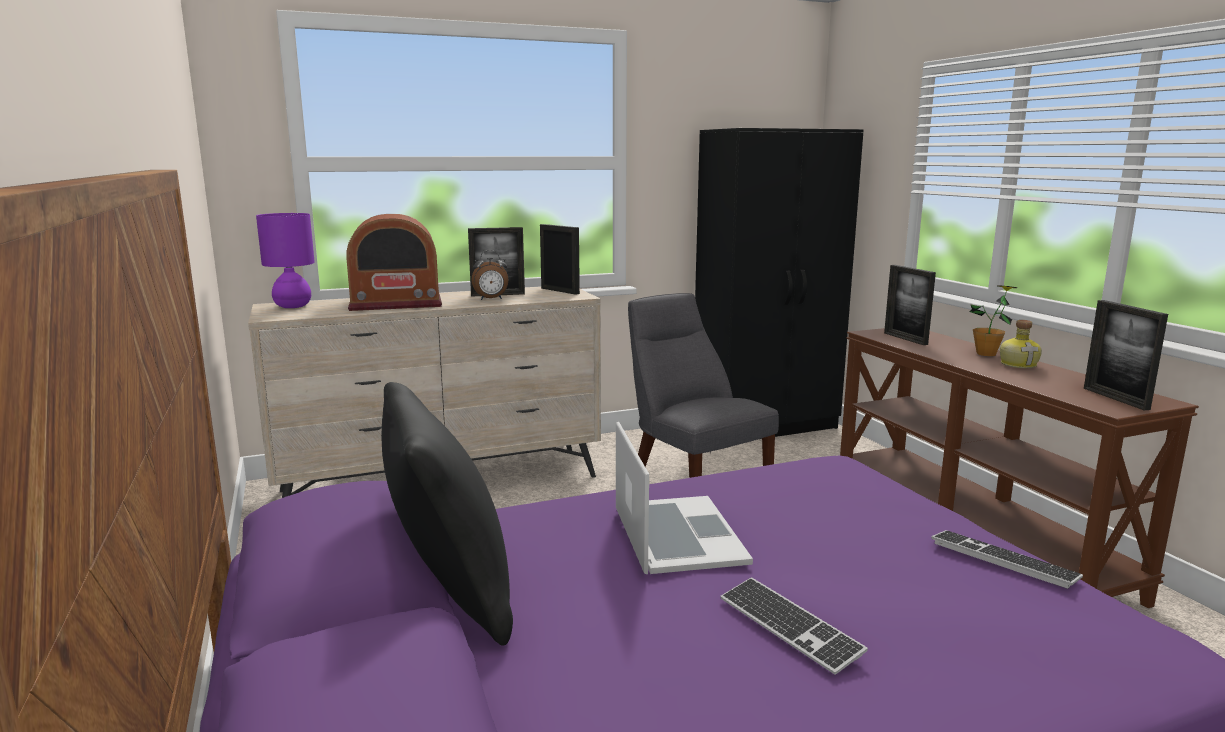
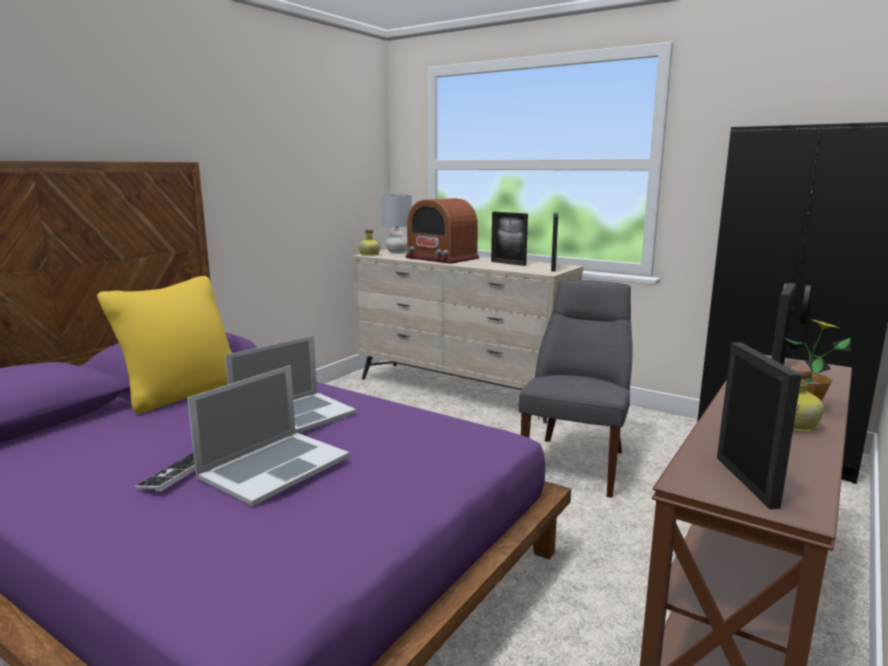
camera: 55 degrees right, 0 degrees up
(273, 317) = (369, 254): none -> bottle
(292, 306) = (397, 252): purple table lamp -> grey table lamp
(450, 595) = (181, 392): black pillow -> yellow pillow
(491, 299) = (492, 264): alarm clock -> none
(839, 571) = (274, 466): none -> laptop
(1003, 560) = (362, 526): keyboard -> none
(1115, 398) = (746, 481): picture frame -> picture frame turned 135 degrees clockwise

